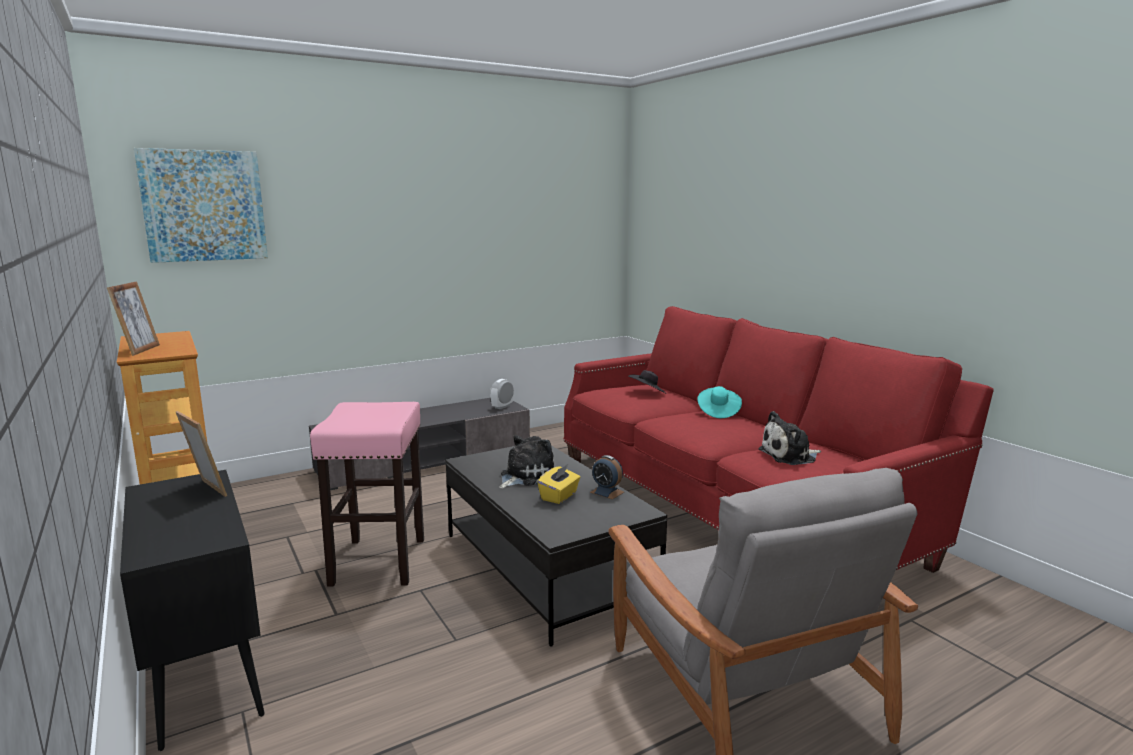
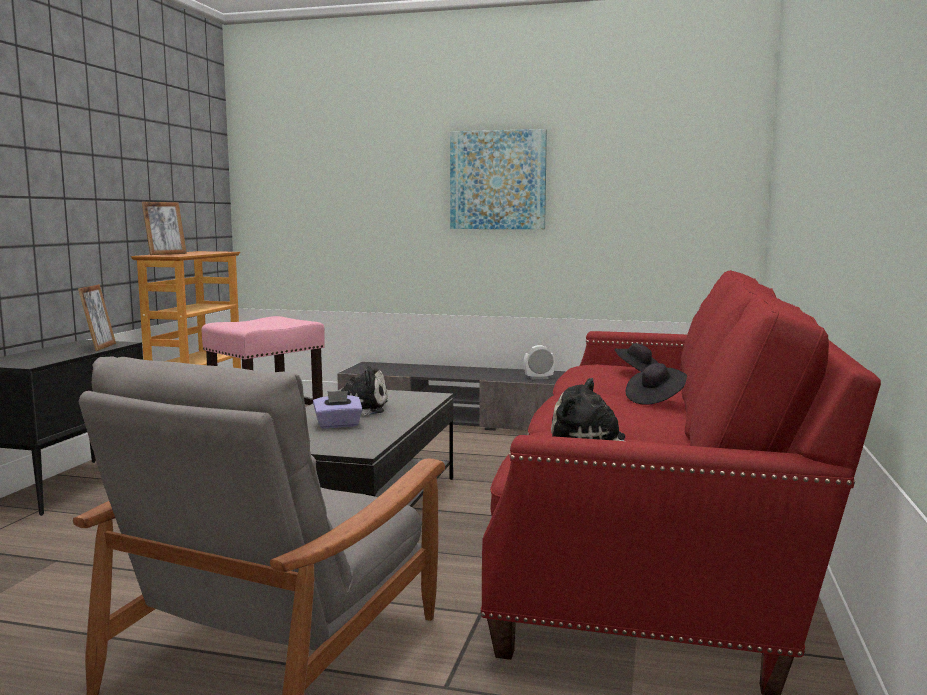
camera: 45 degrees right, 5 degrees down
(204, 206) = (297, 154): picture -> picture (498, 180)
(559, 496) = (338, 425): yellow tissue box -> purple tissue box
(607, 492) = (380, 433): alarm clock -> none
(718, 412) = (655, 399): turquoise hat -> black hat

